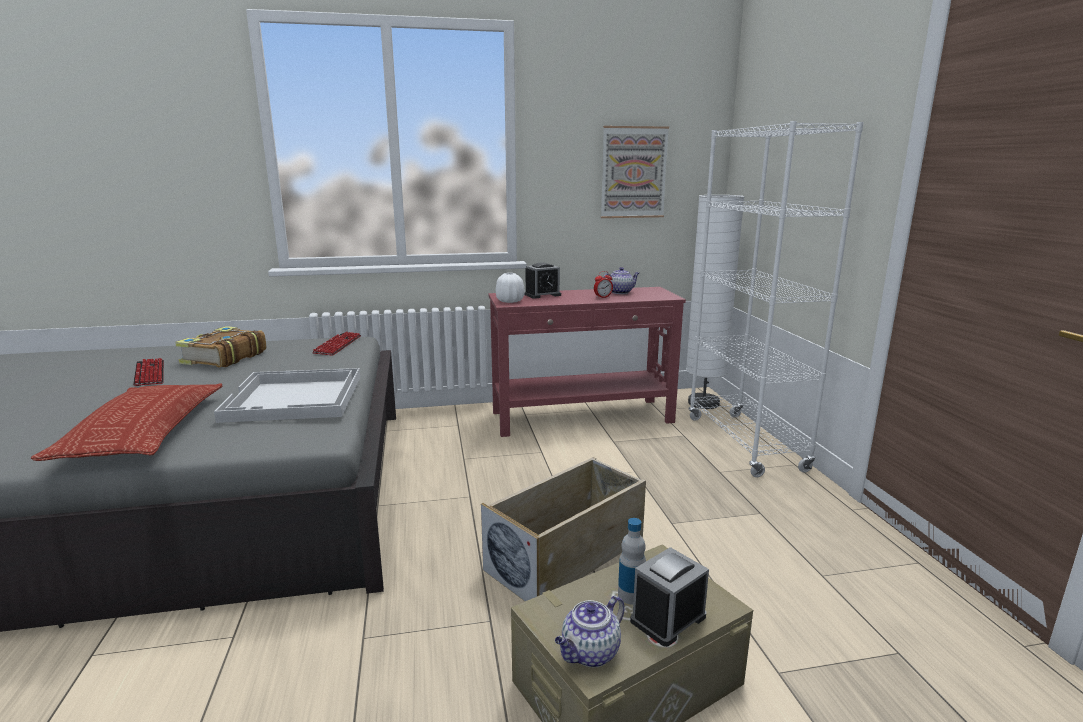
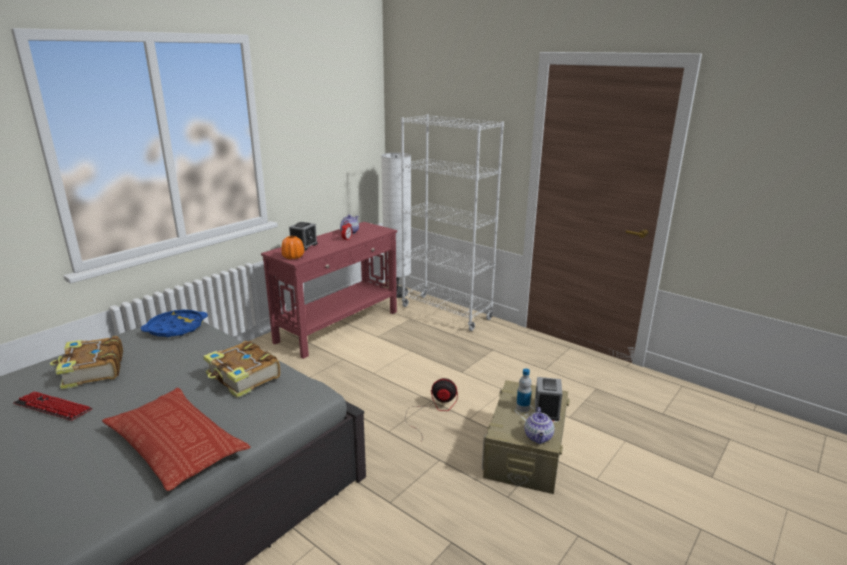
camera: 40 degrees left, 5 degrees up
(295, 398) = (243, 377): white tray -> book
(338, 345) = (176, 328): keyboard -> blue tray
(509, 301) = (293, 257): white vase -> orange vase
(567, 554) = (433, 410): beige storage box -> fan
(633, 172) = (334, 142): picture -> none

